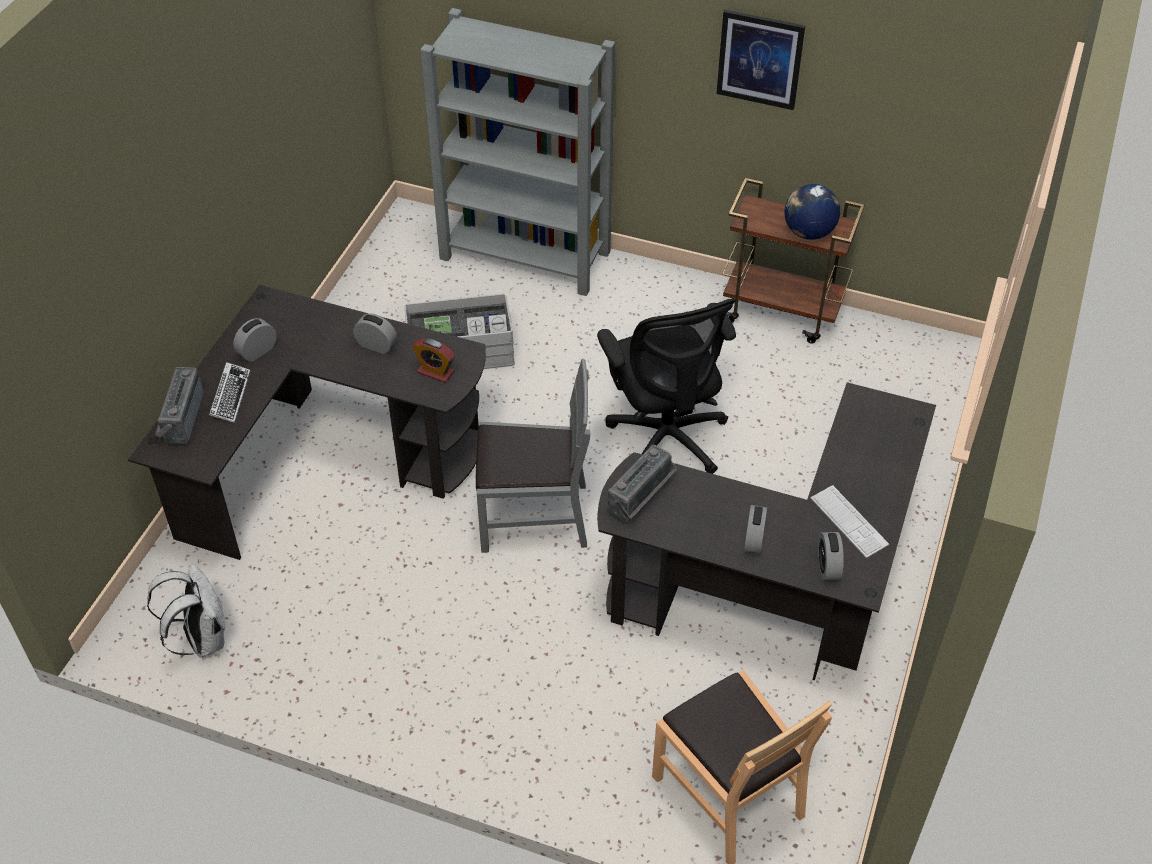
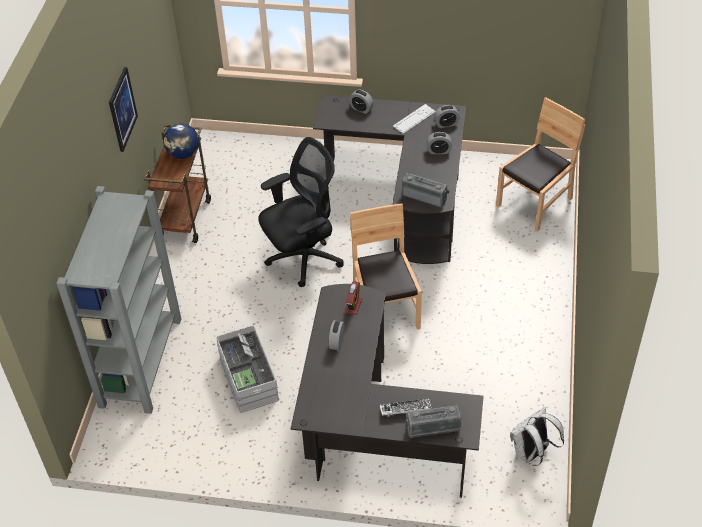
camera: 100 degrees left, 0 degrees up
(257, 351) = (359, 407): alarm clock -> alarm clock (361, 109)
(533, 516) = (385, 309): grey chair -> brown chair

